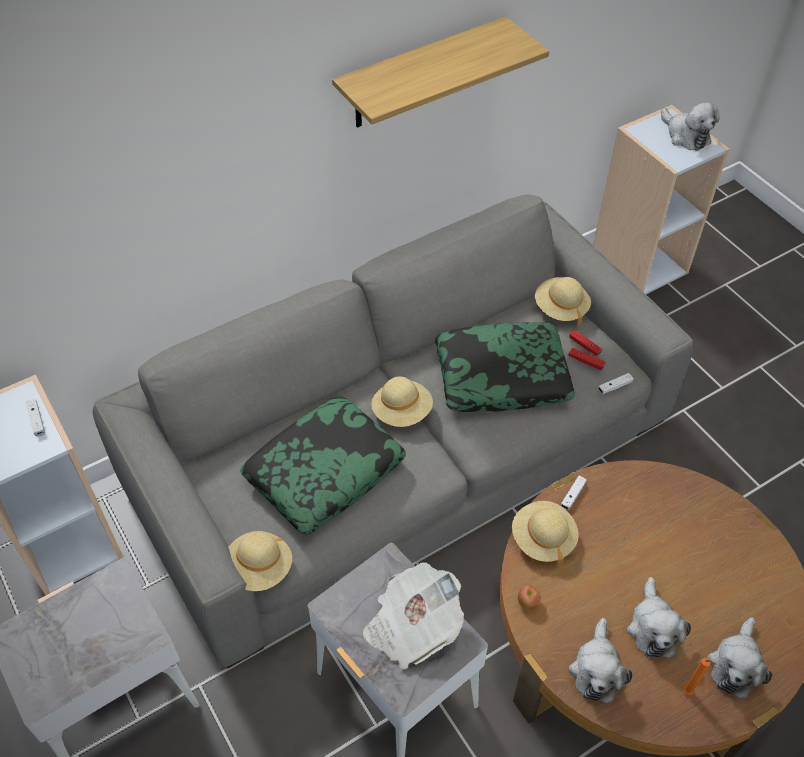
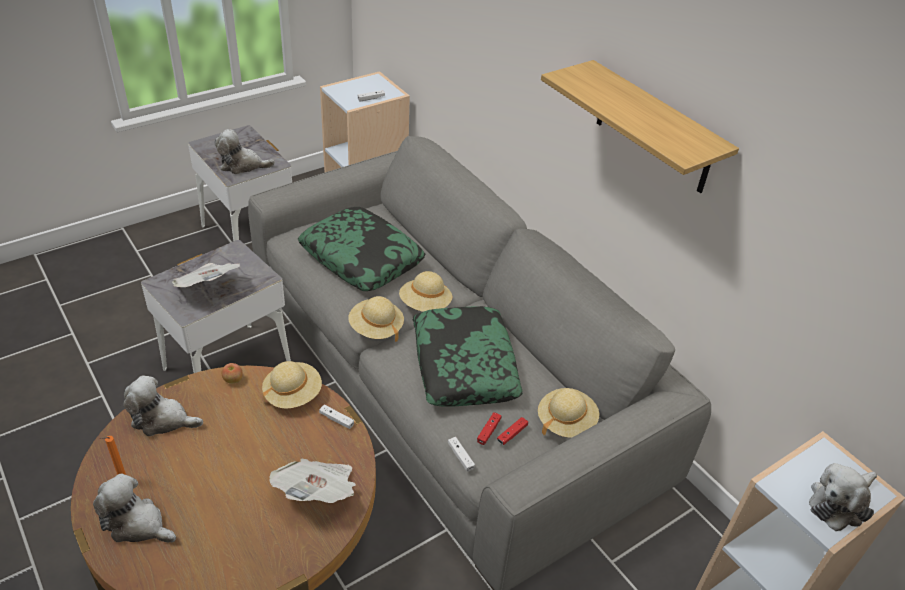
camera: 85 degrees right, 10 degrees down
(259, 568) = (284, 232): beige hat -> beige hat (376, 328)
(653, 627) = (190, 464): plush toy -> plush toy (242, 165)
(666, 505) = (318, 493): none -> newspaper

